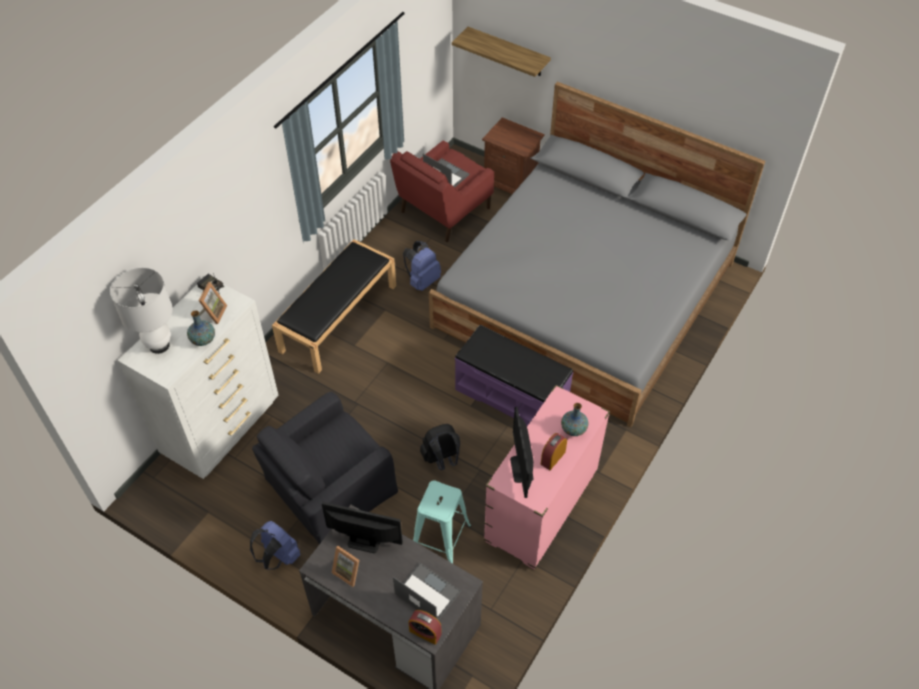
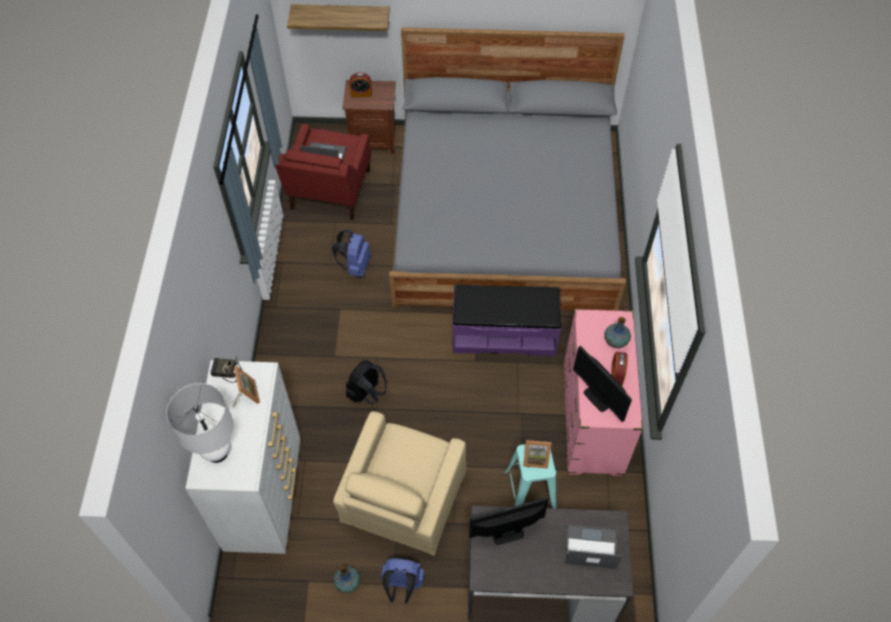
camera: 30 degrees left, 5 degrees up
(203, 340) = (257, 425): vase -> vase (347, 583)
(329, 486) = (403, 498): black armchair -> beige armchair
(338, 317) = (301, 336): black bench -> none
(349, 571) = (513, 566): picture frame -> picture frame (535, 458)
(425, 632) = (612, 581): alarm clock -> alarm clock (361, 93)
(442, 459) = (483, 421): black backpack -> black backpack (367, 394)

